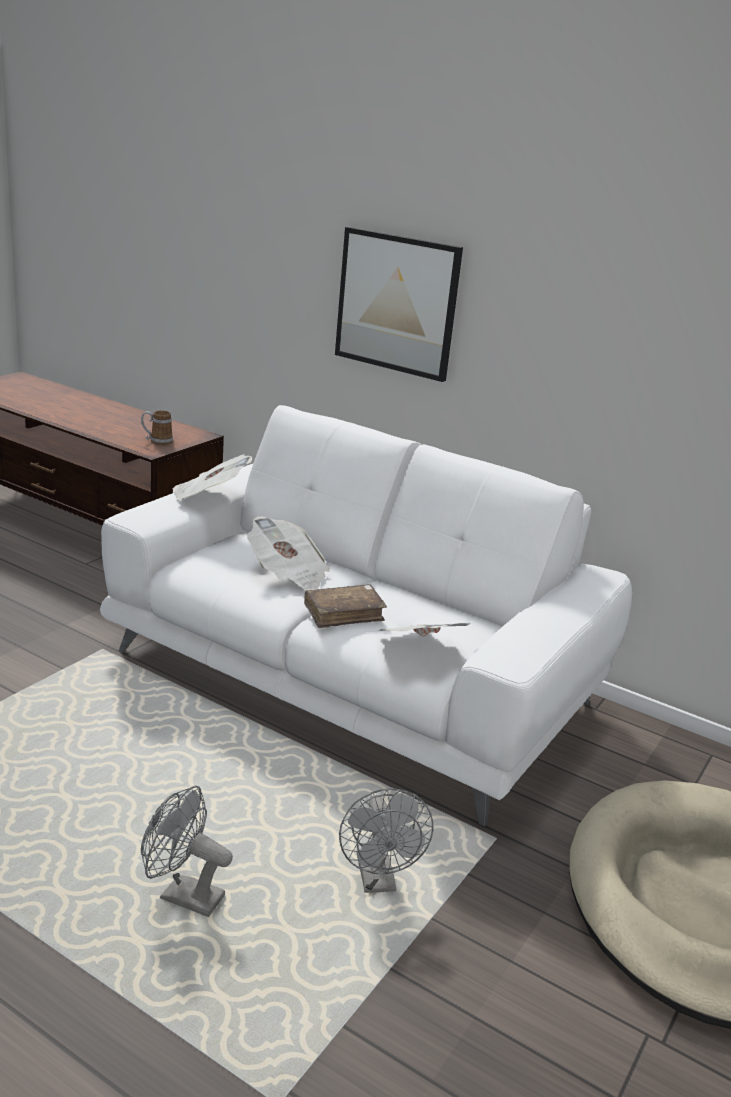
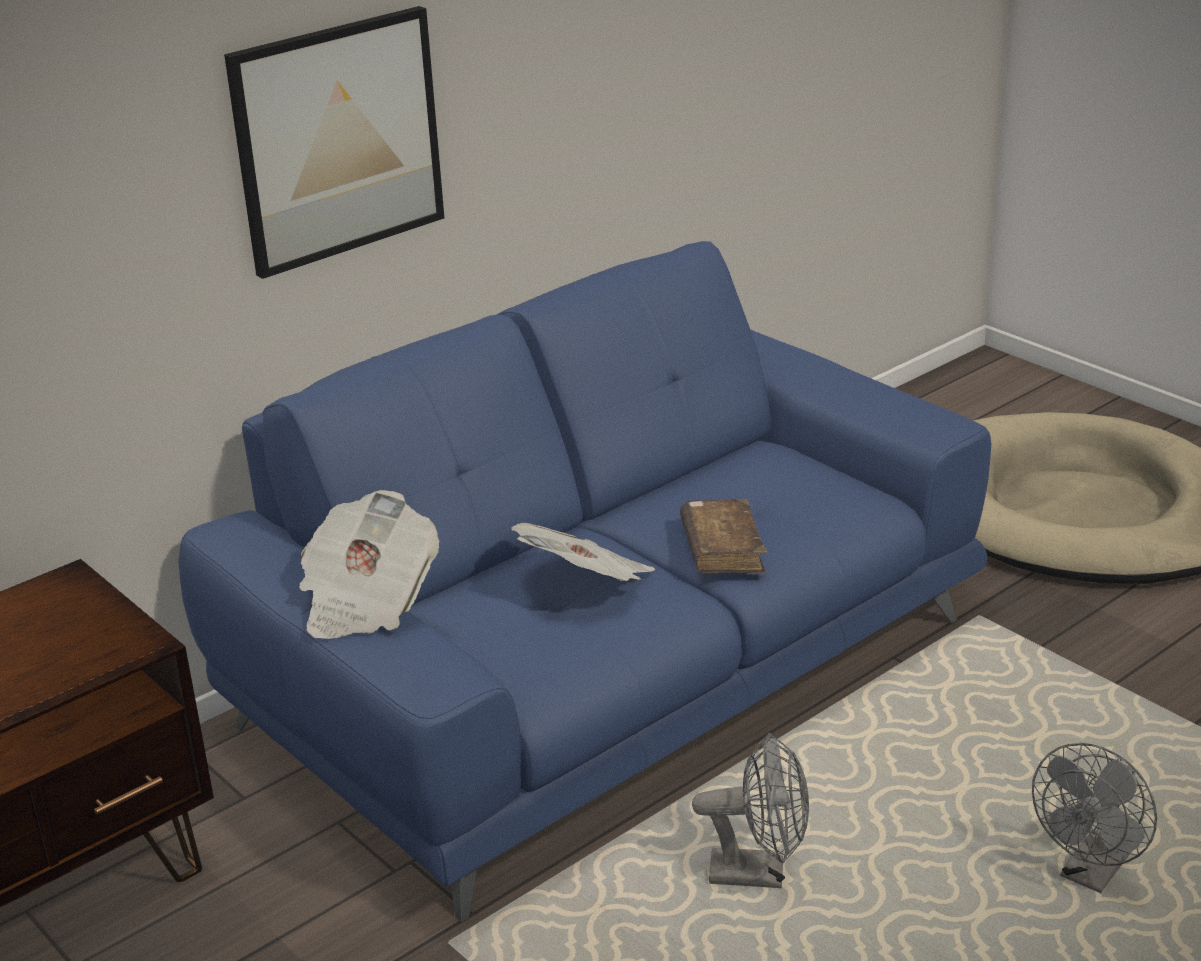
camera: 70 degrees left, 5 degrees up
(157, 441) = (81, 636): mug -> none
(353, 678) = (610, 672): white sofa -> blue sofa
(378, 881) = (1055, 713): grey fan -> grey fan (759, 873)
(419, 649) = (824, 506): newspaper -> none

